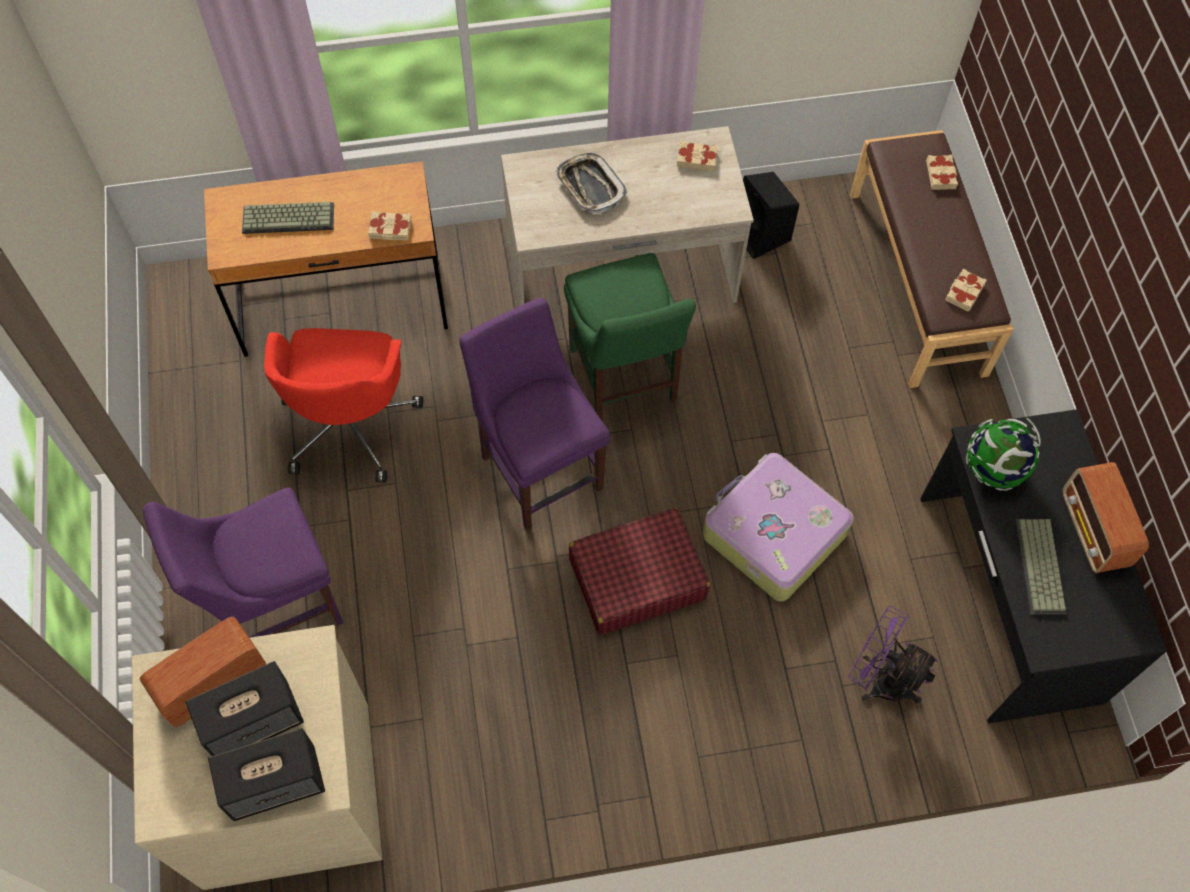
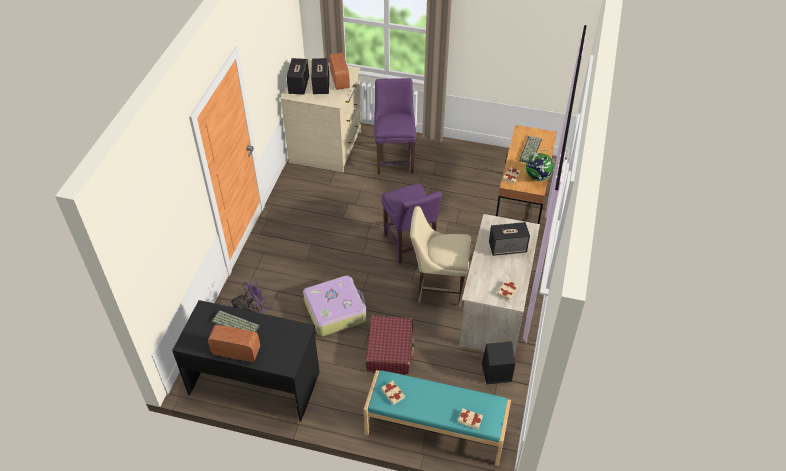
camera: 115 degrees right, 15 degrees down
(350, 423) = (461, 196): red office chair -> none
(539, 467) = (410, 246): purple chair -> purple chair turned 75 degrees clockwise
(590, 186) = (508, 247): tray -> speaker
(624, 380) = (437, 287): green chair -> beige chair
(636, 578) = (343, 259): red suitcase -> red suitcase (390, 350)
(918, 282) = (435, 430): brown bench -> turquoise bench
(993, 469) = (286, 330): globe -> globe (537, 177)

